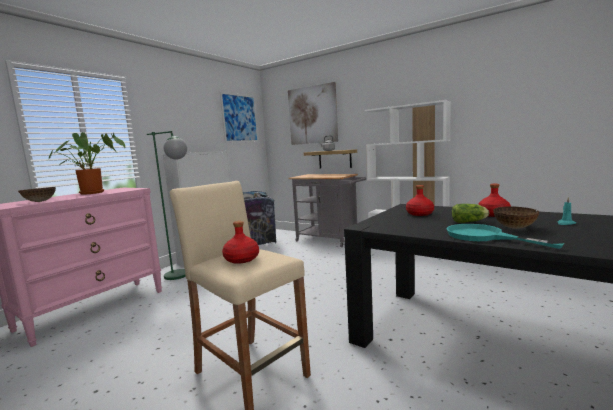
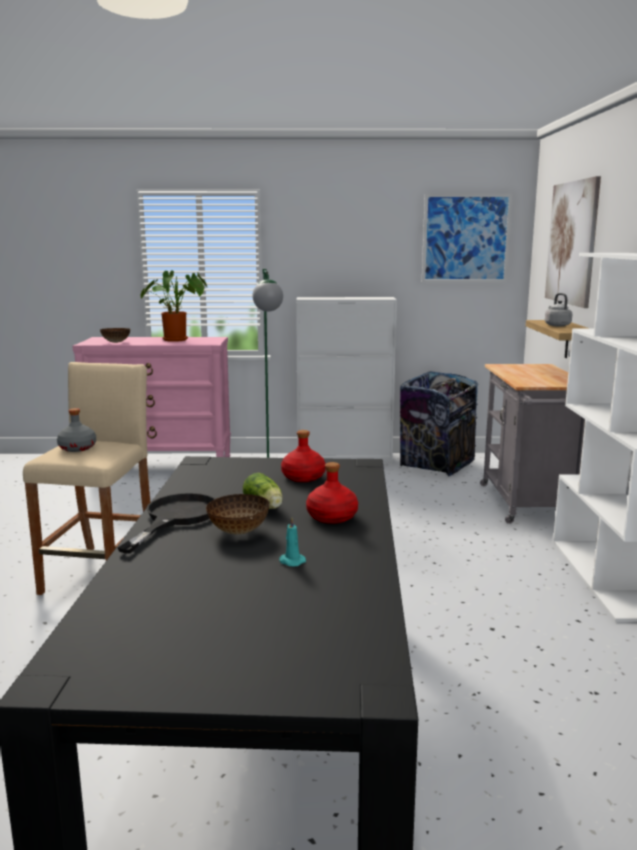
camera: 55 degrees right, 5 degrees up
(242, 259) = (78, 448): red bottle -> grey bottle
(483, 236) = (175, 518): turquoise frying pan -> black frying pan

